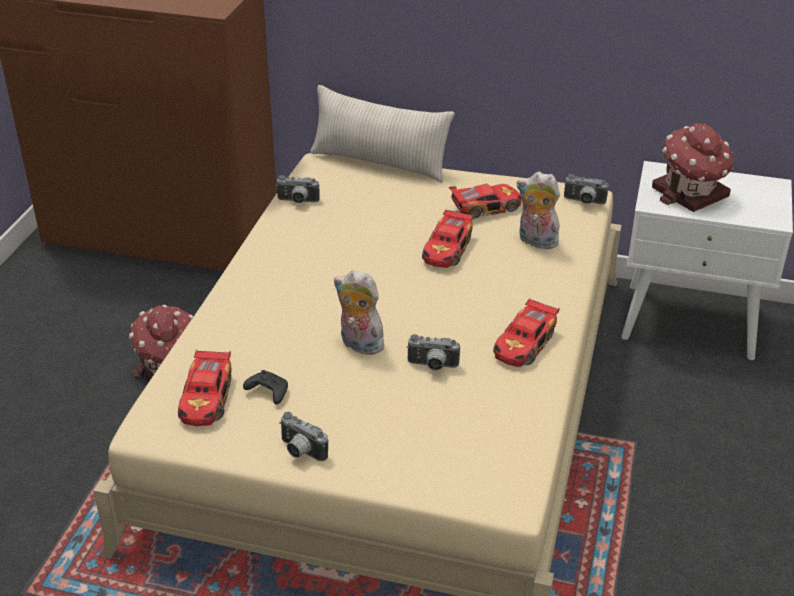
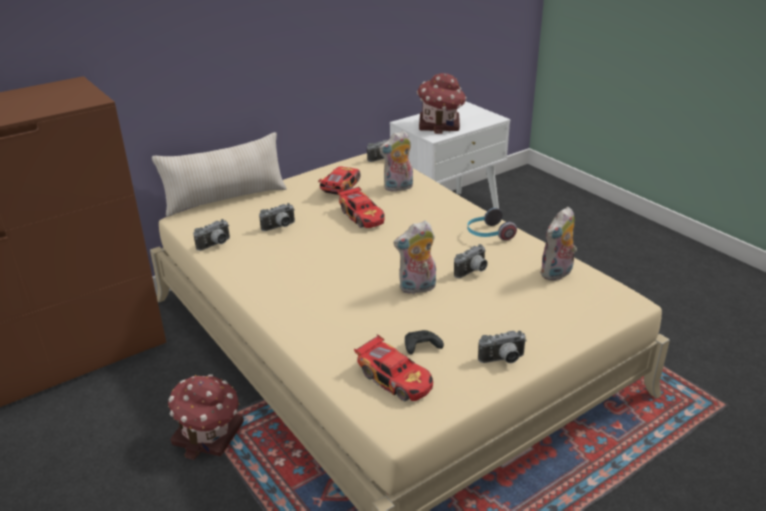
camera: 50 degrees left, 5 degrees down
(368, 216) = (280, 227): none -> camera
(502, 426) = (557, 274): none -> plush toy
(525, 344) = (488, 234): toy car -> headphones

